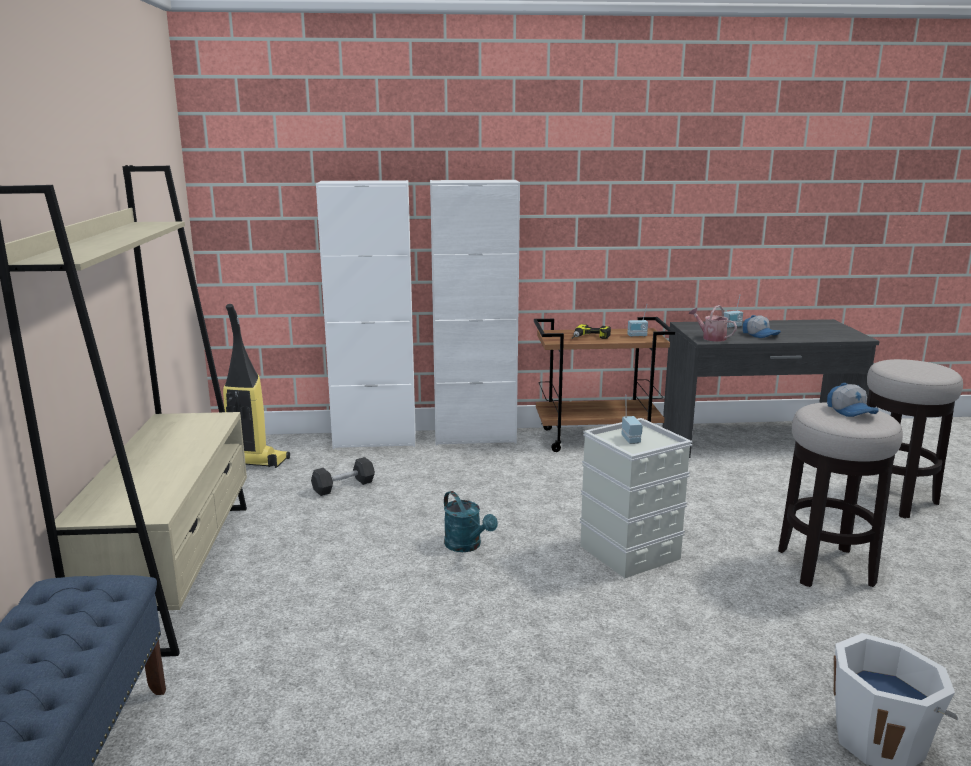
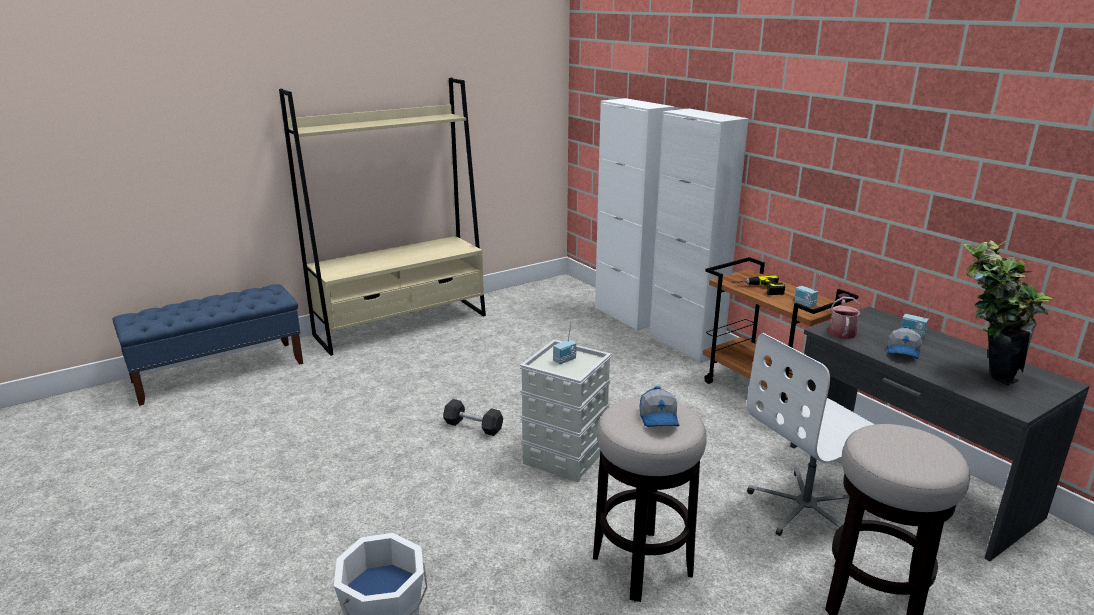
camera: 60 degrees right, 5 degrees up
(254, 462) = (545, 296): vacuum cleaner -> none
(343, 486) = (545, 330): grey dumbbell -> grey dumbbell (473, 426)
(467, 546) = (509, 393): turquoise watering can -> none
(775, 481) = (806, 508): none -> white office chair
(803, 329) = (982, 372): none -> potted plant
(851, 411) = (659, 418): cap -> cap turned 45 degrees counterclockwise

